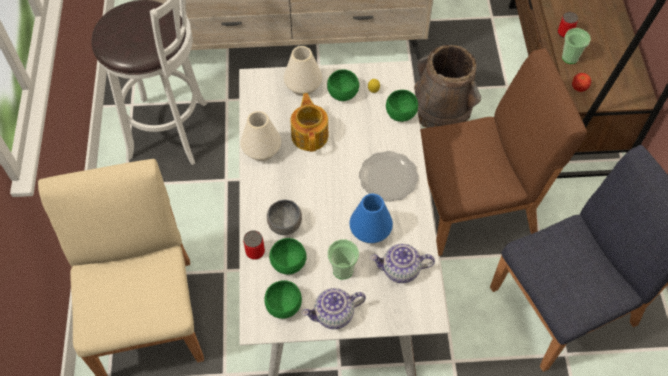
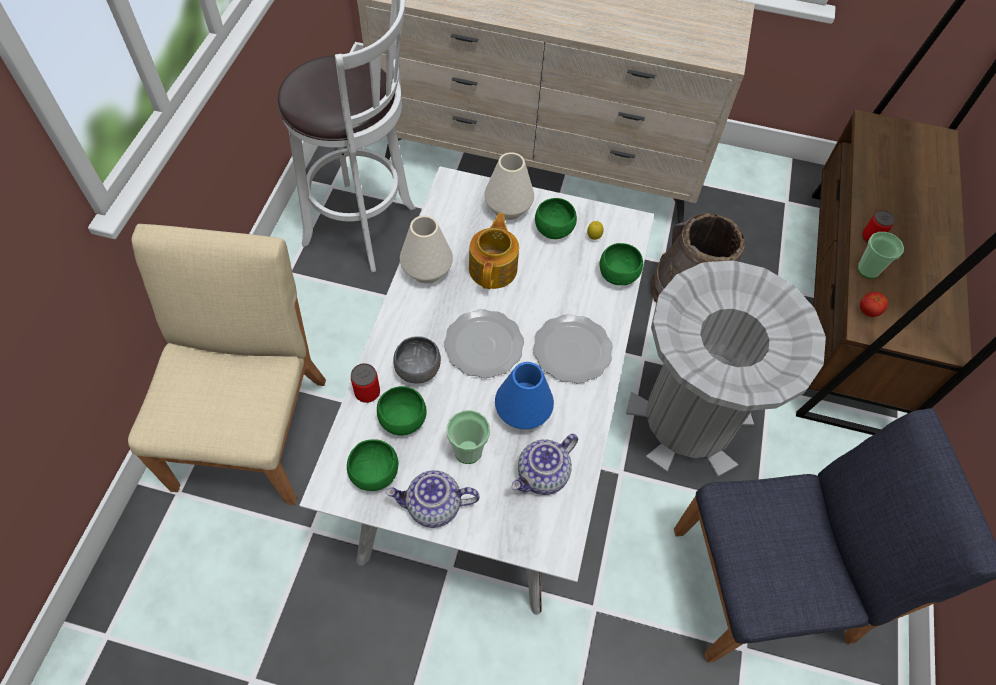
camera: 15 degrees right, 0 degrees up
(324, 193) = (482, 345): none -> plate
(400, 270) = (543, 475): teapot -> teapot turned 60 degrees counterclockwise
(474, 206) = (688, 421): brown chair -> grey trash can

